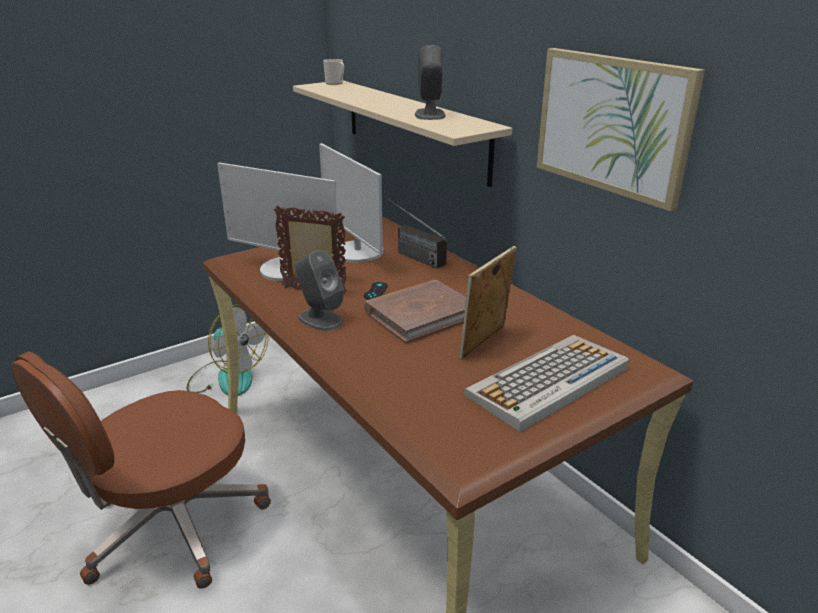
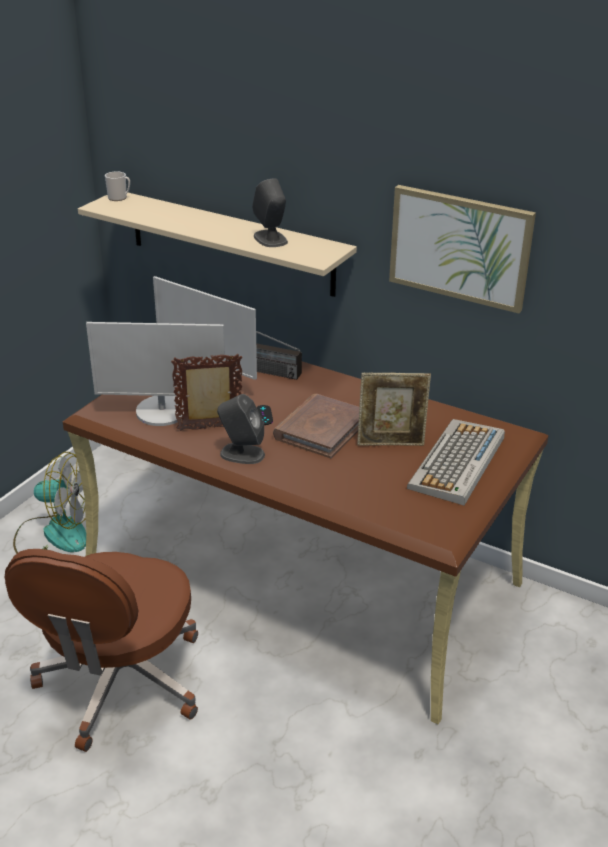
camera: 25 degrees left, 5 degrees up
(484, 344) = (391, 443): picture frame -> picture frame turned 105 degrees counterclockwise

